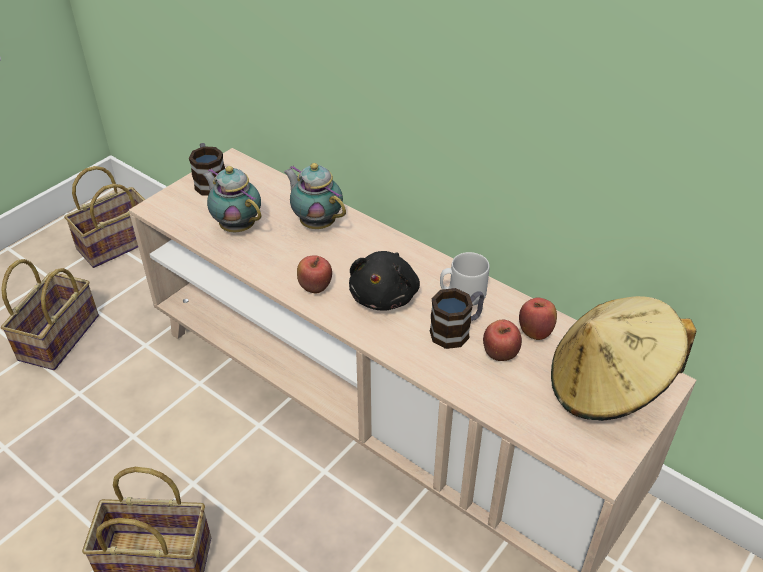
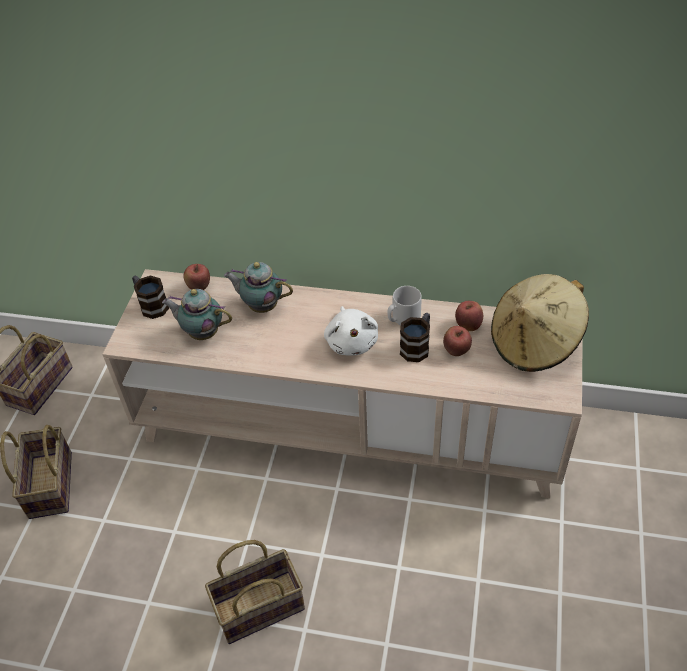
camera: 25 degrees left, 5 degrees up
(315, 288) = (298, 357): apple -> apple (199, 287)
(385, 296) = (352, 341): black plush toy -> white plush toy

